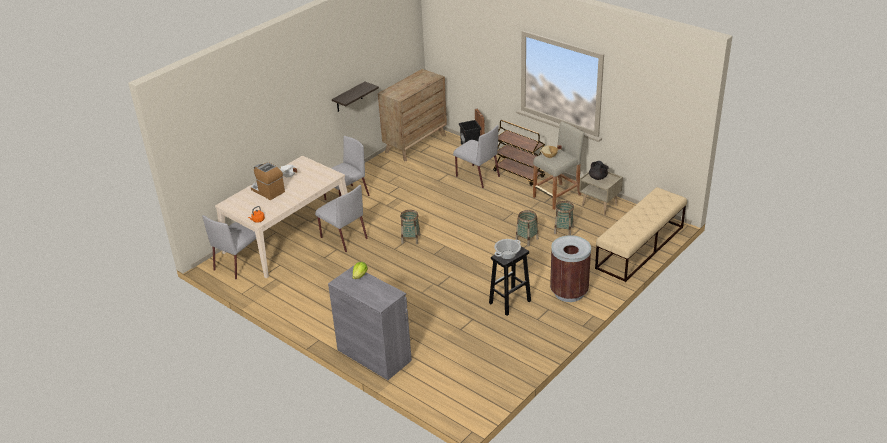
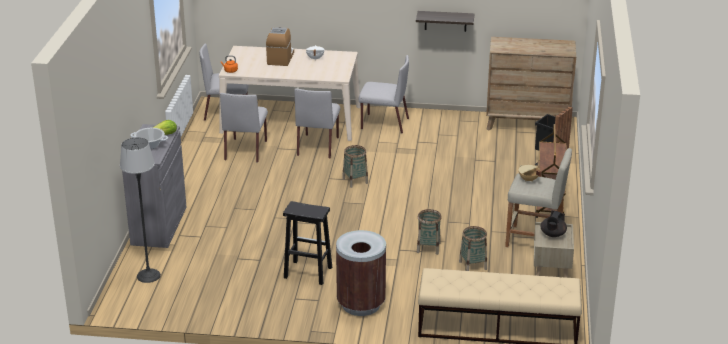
camera: 55 degrees right, 5 degrees down
(442, 383) = (148, 275): none -> floor lamp
(477, 176) = (511, 179): grey chair -> grey chair (246, 150)
(507, 255) = (303, 209): cooking pot -> cooking pot (150, 145)

